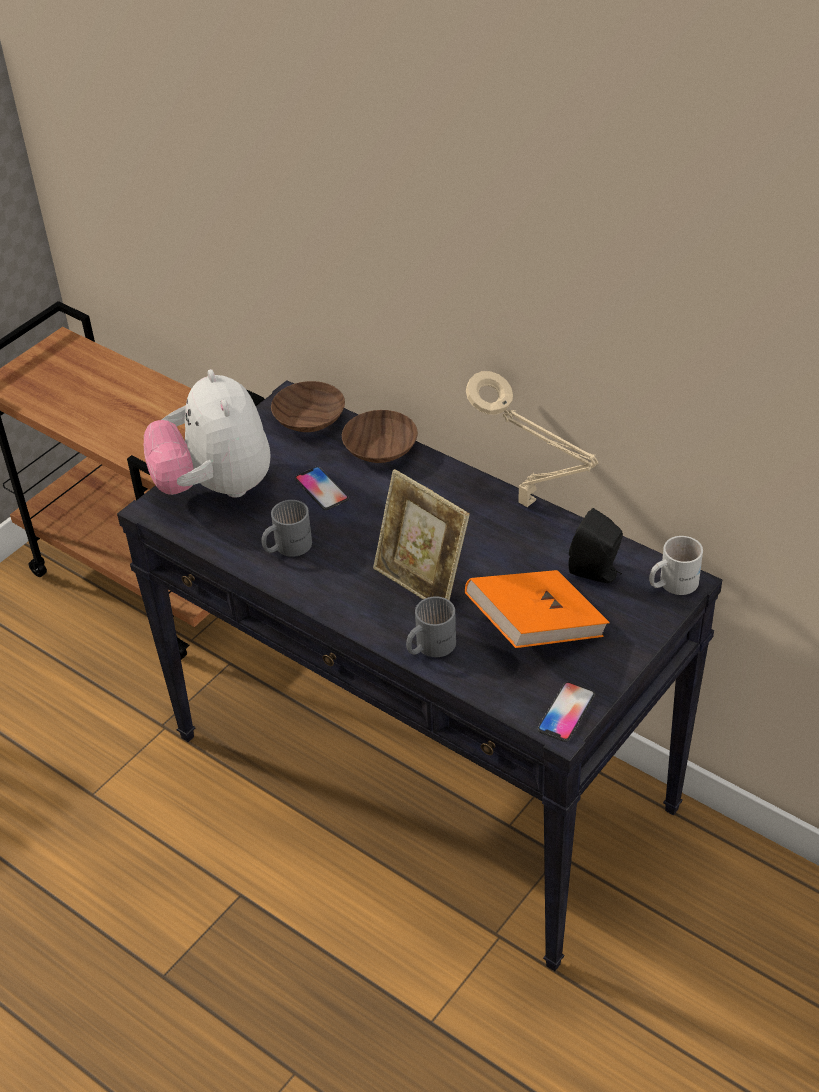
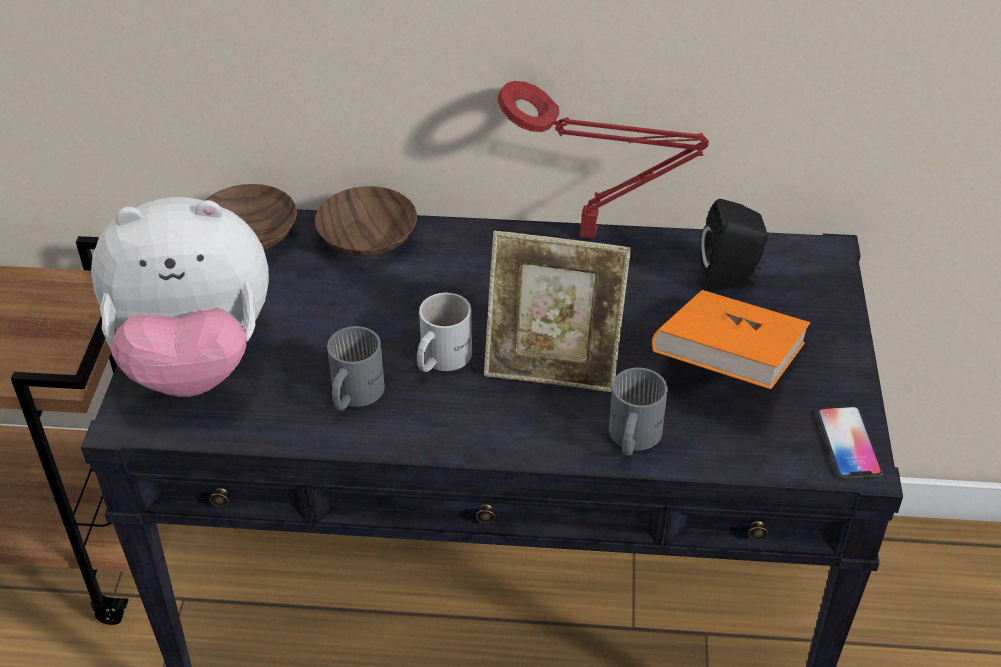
camera: 35 degrees left, 0 degrees up
(215, 487) = (195, 360): plush toy -> plush toy turned 45 degrees counterclockwise
(321, 489) = (337, 310): phone -> none
(531, 505) = (595, 235): beige table lamp -> red table lamp
(671, 582) = (814, 258): white mug -> white mug (439, 358)

